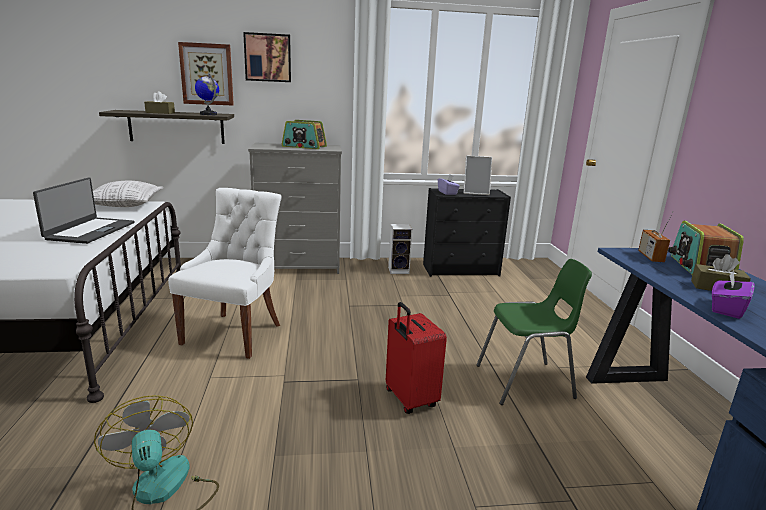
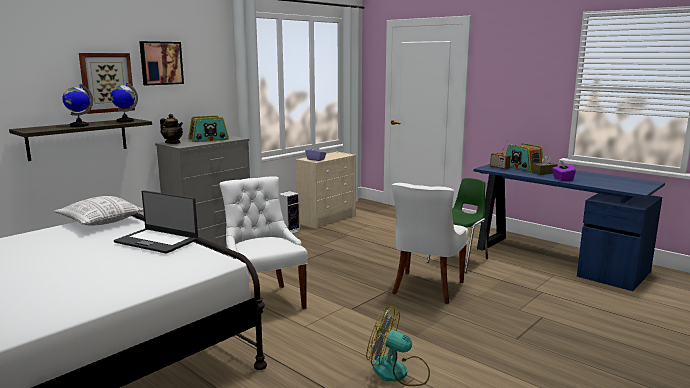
camera: 40 degrees left, 5 degrees down
(90, 231) = (157, 241): laptop -> laptop turned 150 degrees clockwise
(160, 113) = (79, 125): brown tissue box -> globe
(264, 144) = (173, 143): none -> teapot
(409, 399) = (426, 288): red suitcase -> white chair
(461, 270) = (327, 219): black dresser -> beige dresser
(476, 192) = (331, 156): picture frame -> none

